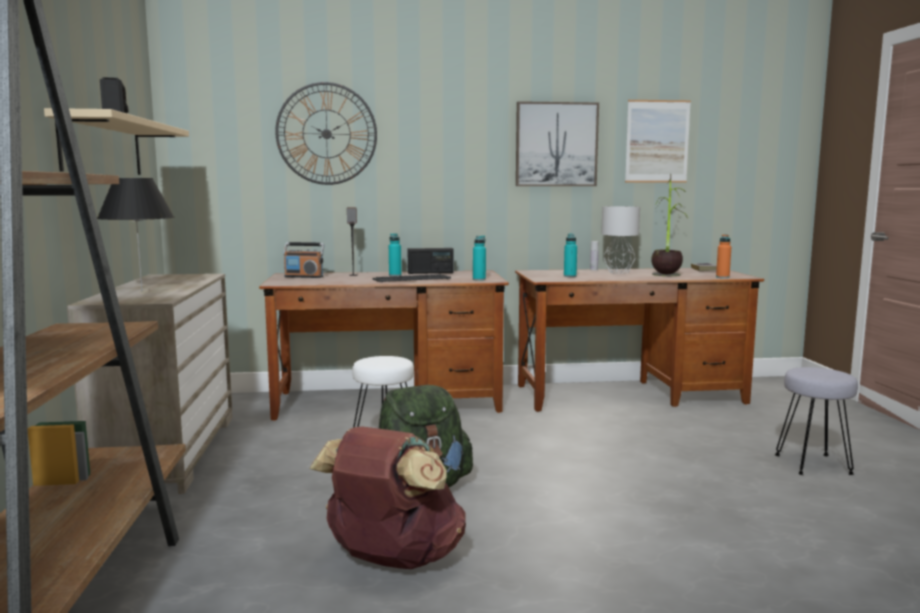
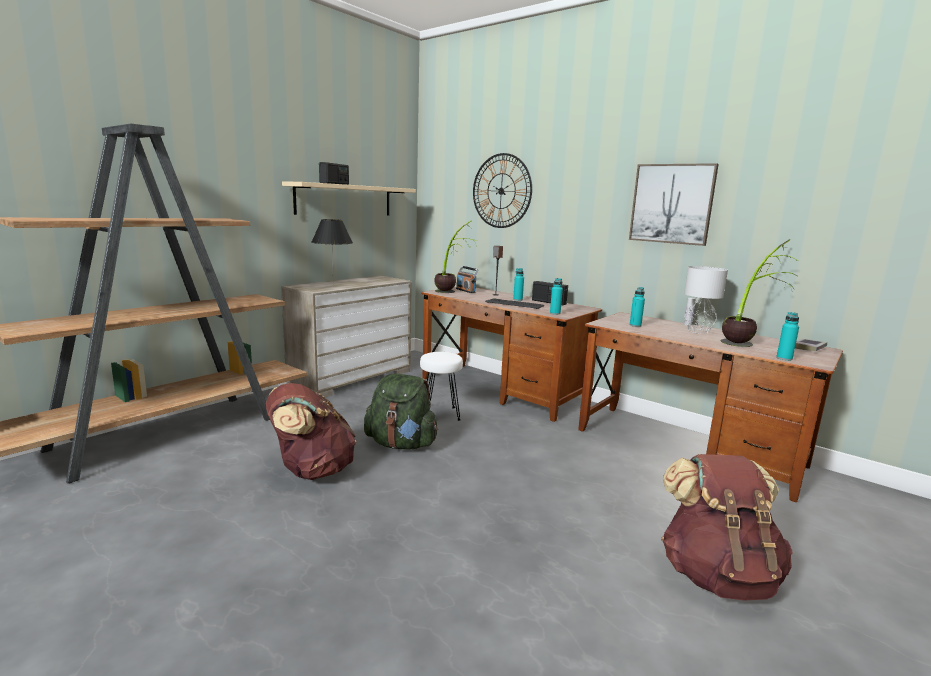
camera: 45 degrees right, 5 degrees up
(301, 281) = (451, 293): none -> potted plant
(657, 141) = (783, 203): picture -> none
(722, 277) = (784, 358): orange bottle -> turquoise bottle
(813, 464) = (717, 575): grey stool -> brown backpack

